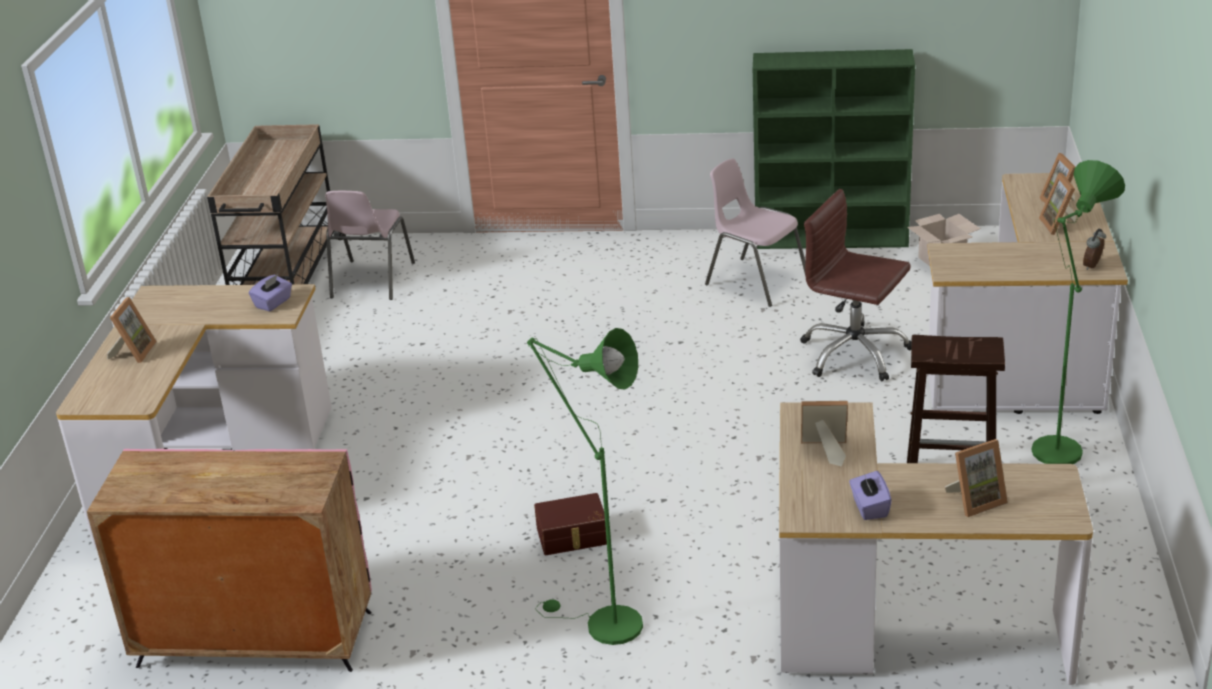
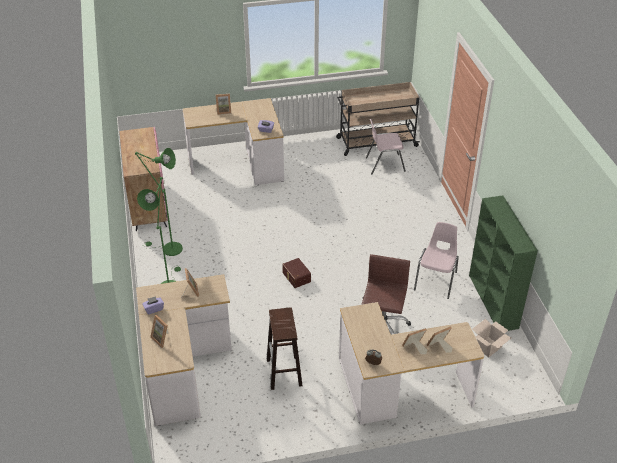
camera: 70 degrees right, 10 degrees up
(573, 537) = (219, 265): brown storage box -> brown storage box (296, 277)
(1054, 457) = (315, 408): green floor lamp -> green floor lamp (168, 249)

